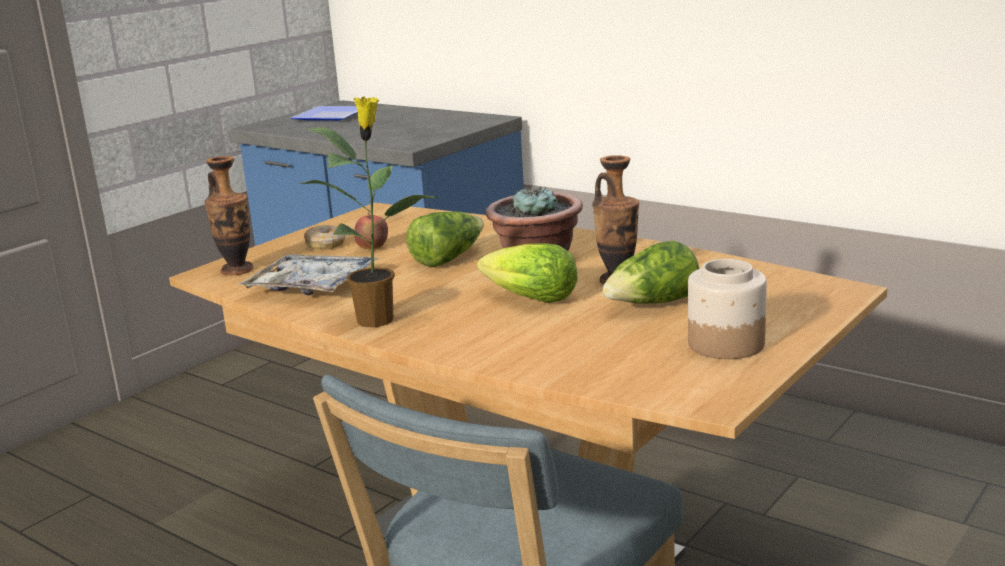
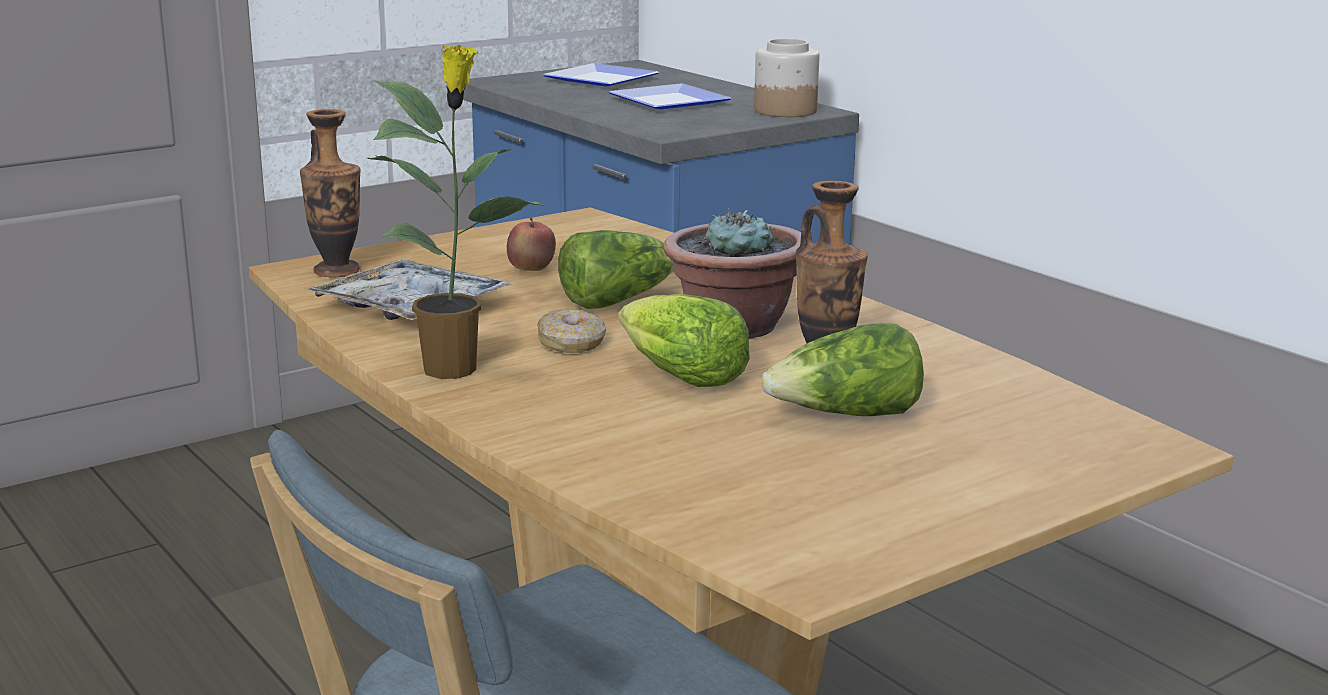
camera: 15 degrees right, 0 degrees up
(326, 244) = (476, 255): donut -> donut (572, 344)
(394, 125) = (673, 102): none -> plate
(725, 344) = (902, 495): jar -> jar (784, 111)

